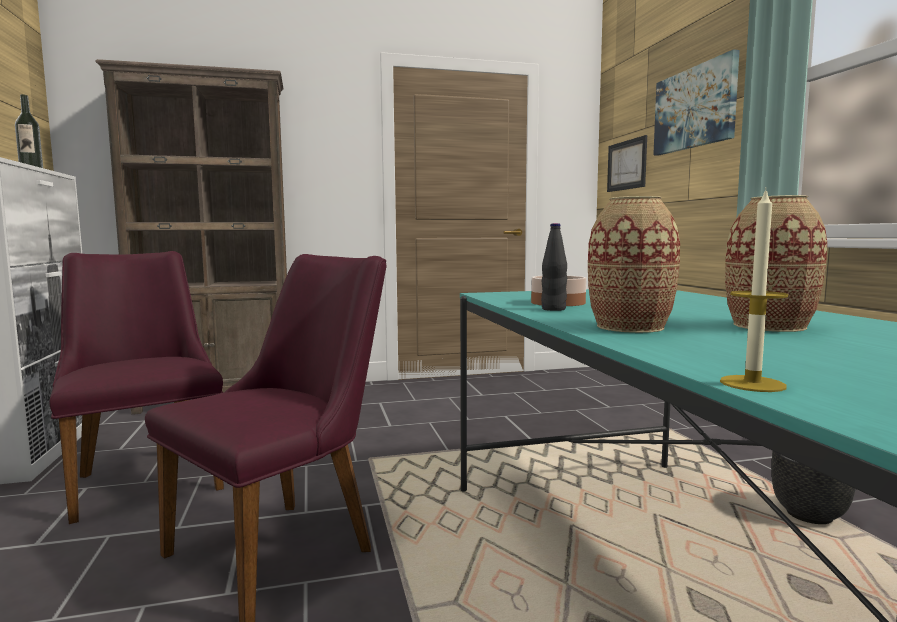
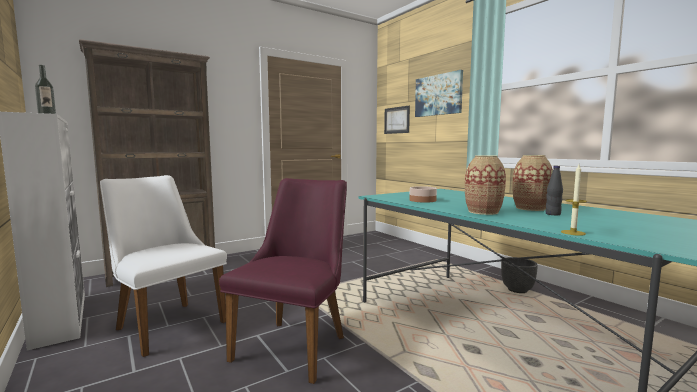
camera: 20 degrees left, 0 degrees up
(146, 477) = (165, 323): purple chair -> white chair
(553, 309) = (430, 204): black bottle -> black bottle (553, 214)

